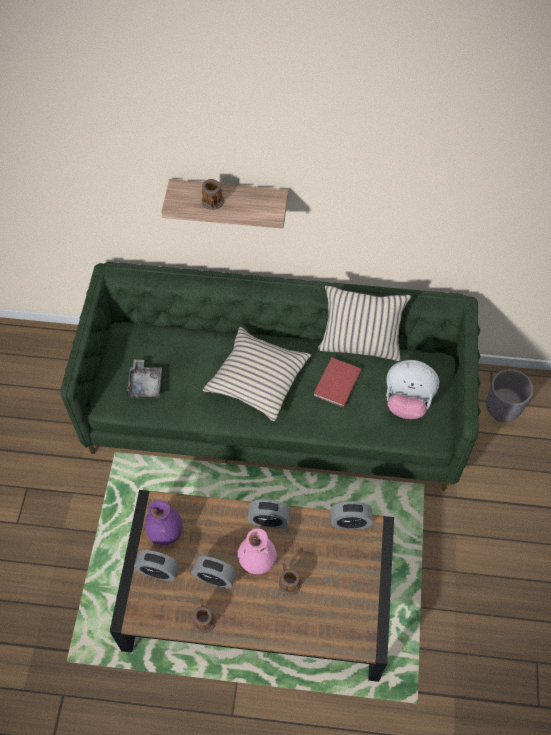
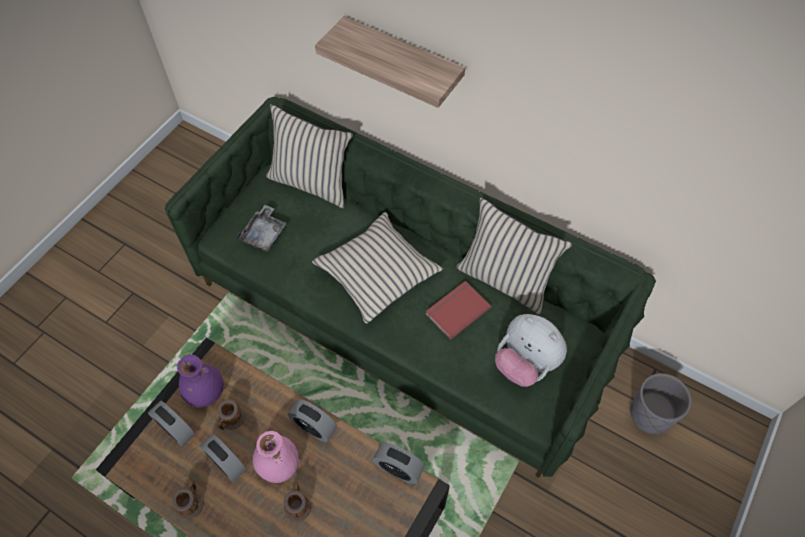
camera: 25 degrees right, 0 degrees up
(160, 326) = (312, 182): none -> beige pillow
(212, 203) = (373, 54): mug -> mug (231, 420)

